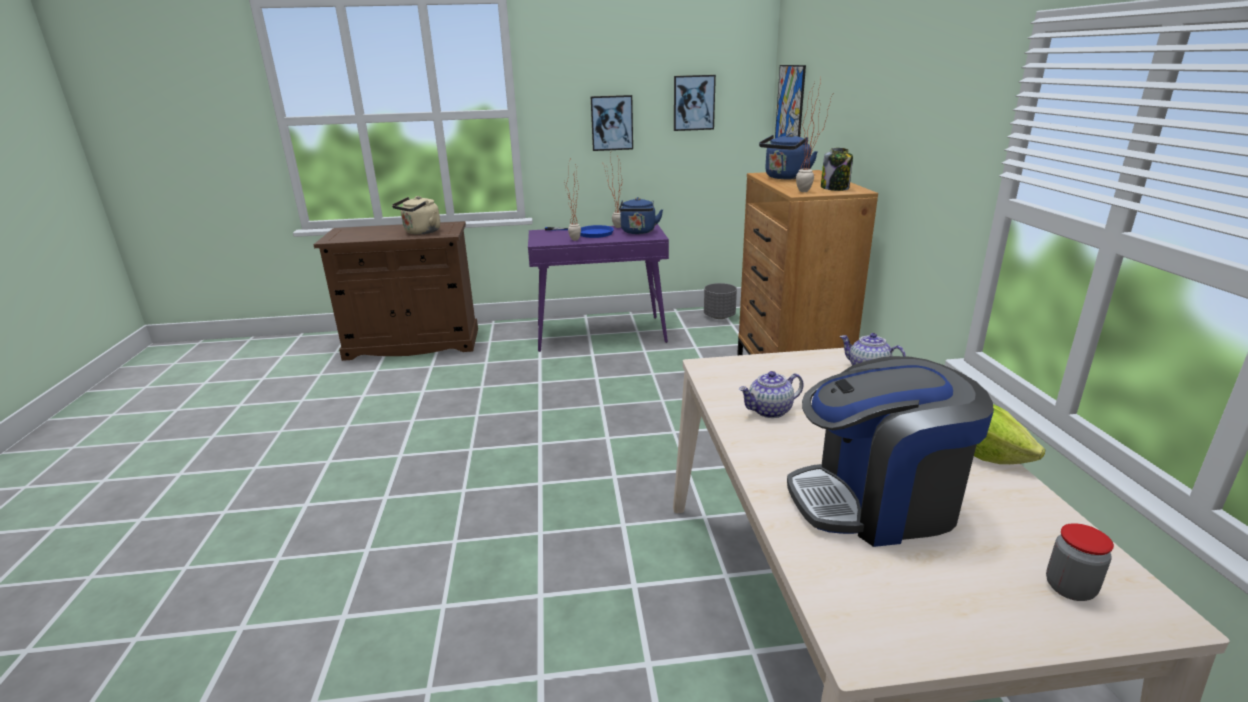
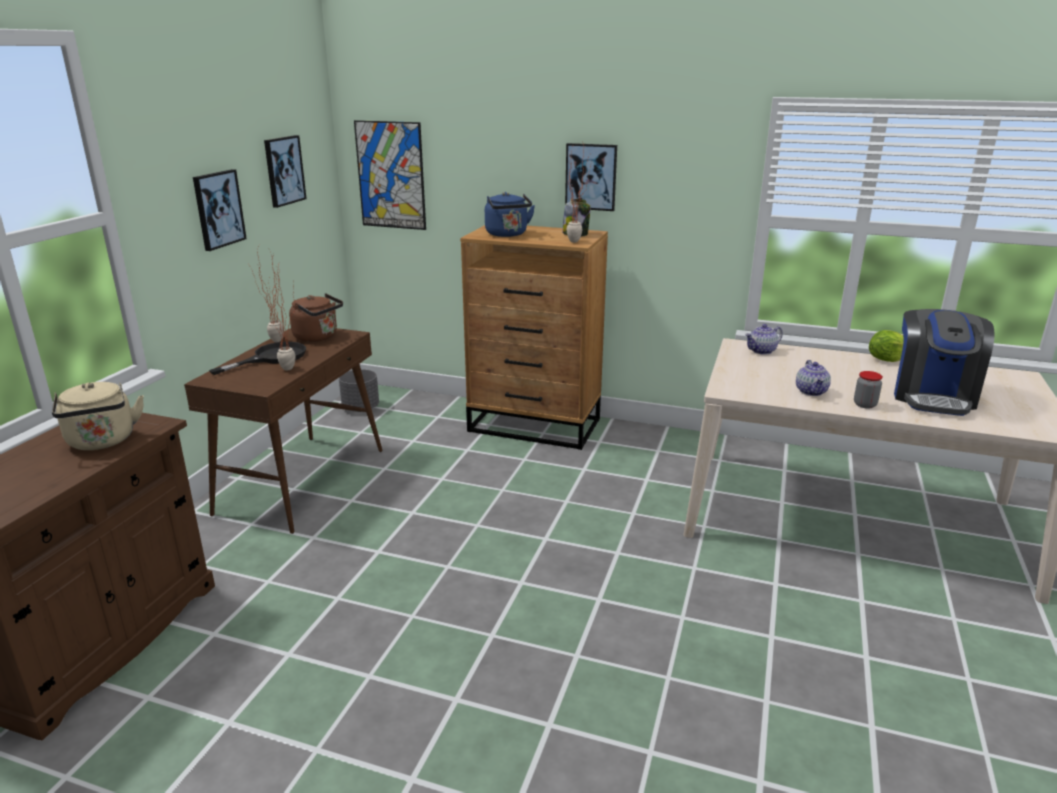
camera: 65 degrees left, 0 degrees up
(588, 233) = (271, 358): blue frying pan -> black frying pan
(601, 333) = (302, 480): purple console table -> brown console table
(638, 232) = (318, 337): blue kettle -> brown kettle
(882, 126) = (591, 177): none -> picture
(1069, 588) = (1008, 383): jar -> jar (865, 405)

